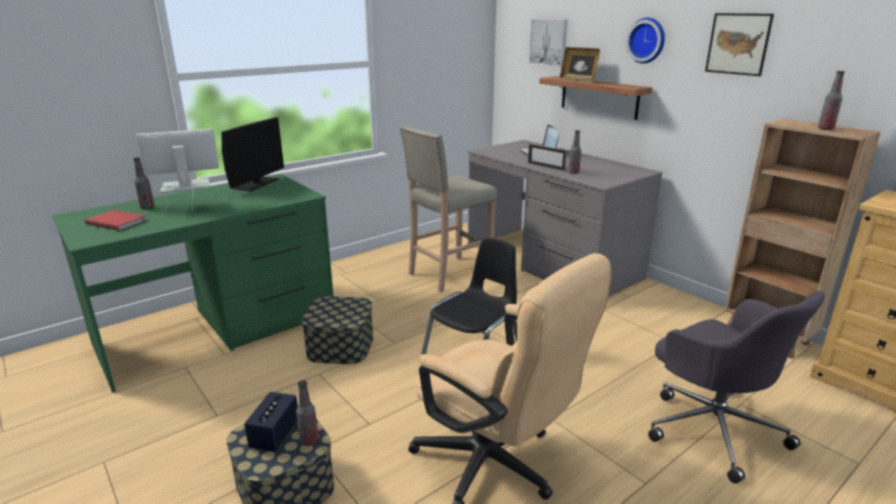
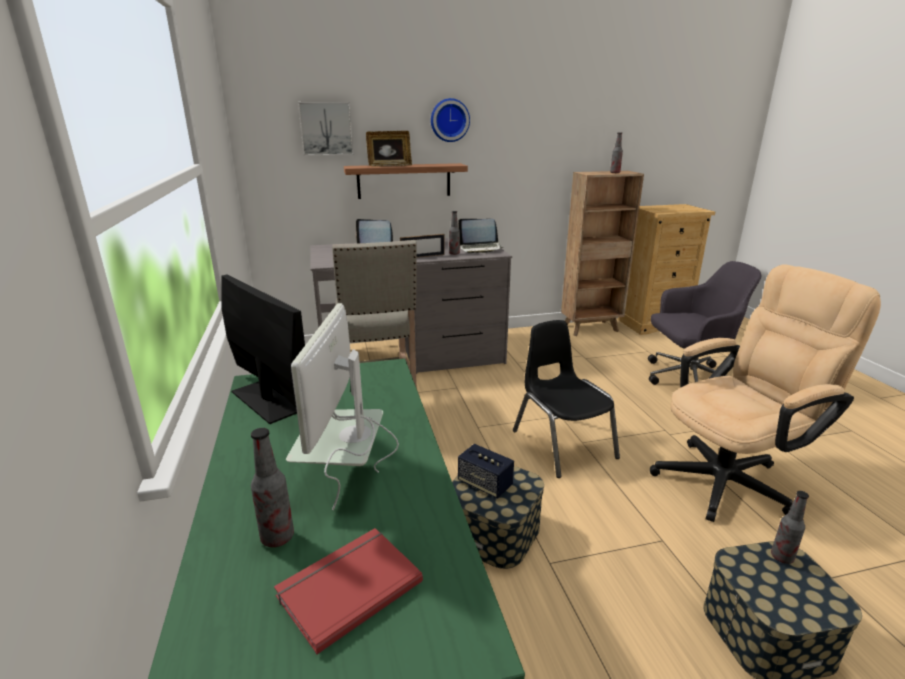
camera: 65 degrees left, 0 degrees up
(275, 435) = (774, 585): speaker -> speaker (485, 484)
(608, 177) = (480, 248): none -> laptop
(738, 44) = (529, 119): picture -> none

